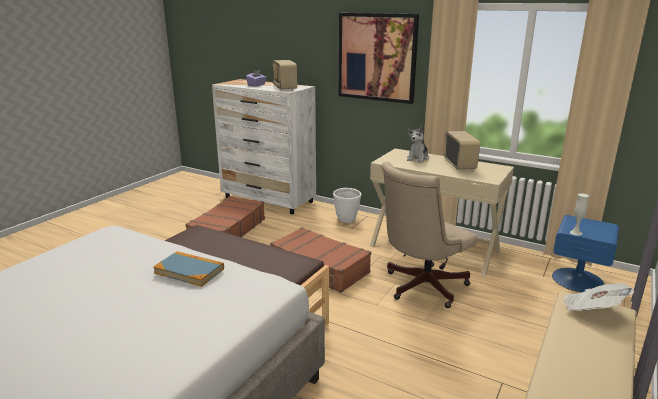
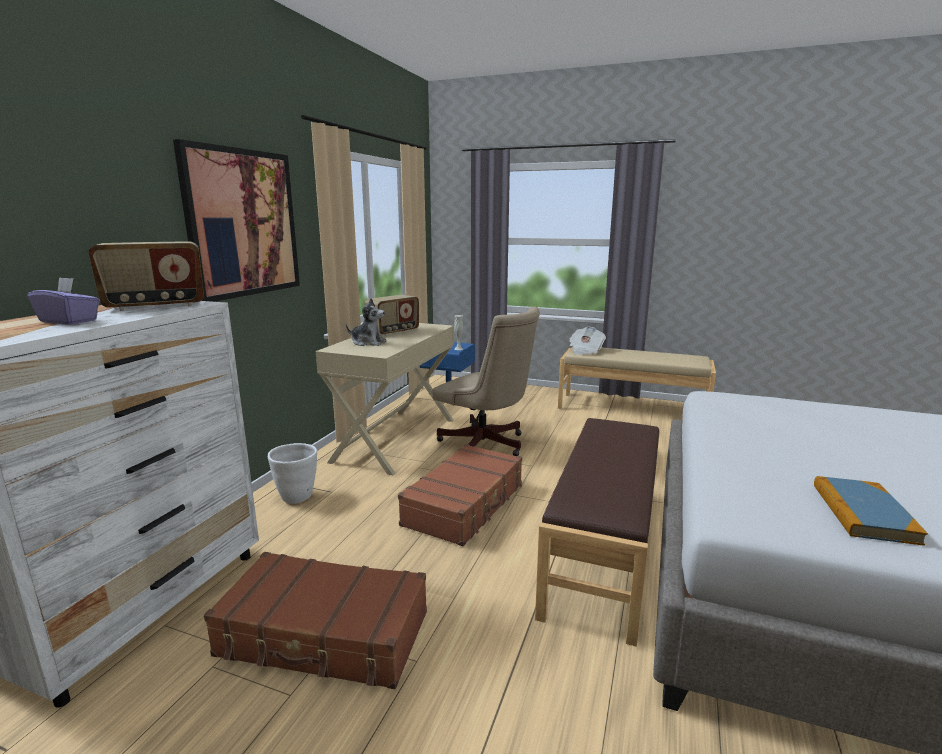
camera: 100 degrees left, 5 degrees down
(189, 271) = (752, 426): book -> book (863, 513)
(460, 165) = (393, 332): radio -> radio turned 150 degrees clockwise

